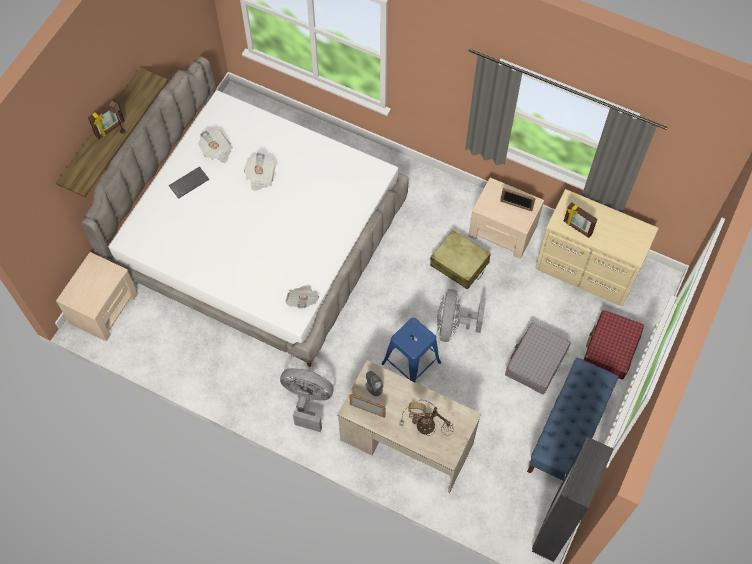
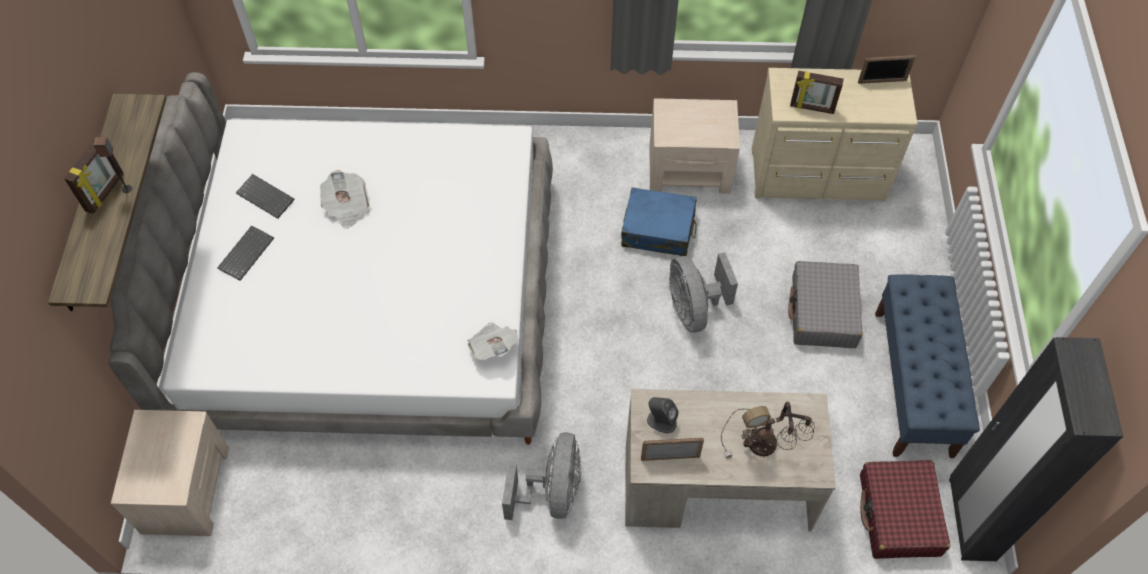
camera: 25 degrees left, 5 degrees down
(216, 151) = (267, 197): newspaper -> keyboard
(308, 401) = (551, 492): grey fan -> grey fan turned 105 degrees clockwise
(411, 363) = (665, 380): blue stool -> none
(459, 264) = (658, 230): beige suitcase -> blue suitcase
(516, 206) = (706, 119): picture frame -> picture frame (882, 81)
(610, 348) = (902, 257): red suitcase -> red suitcase (899, 515)

